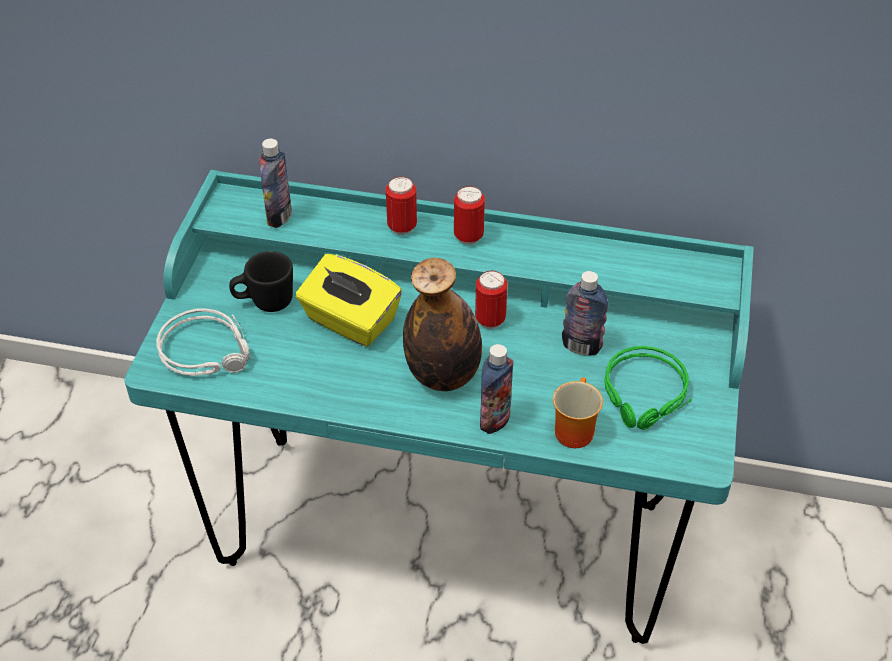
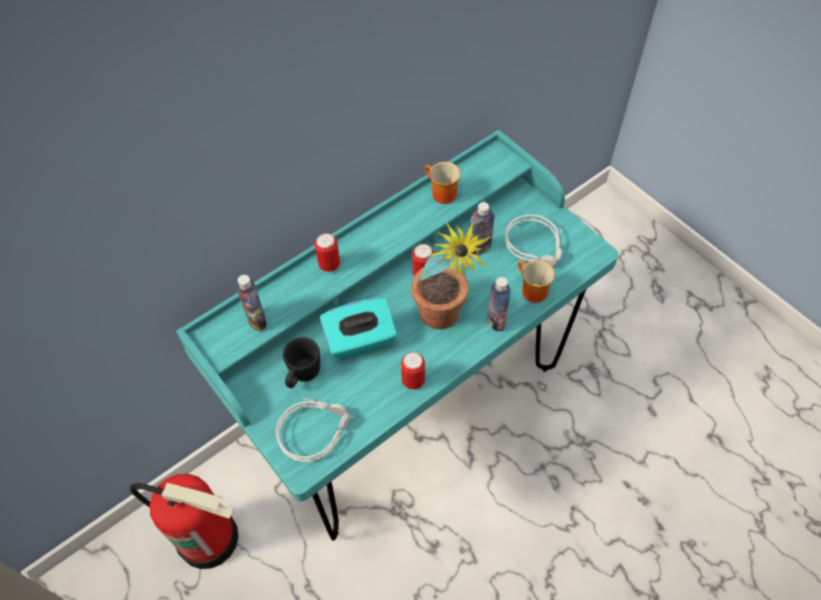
camera: 50 degrees left, 10 degrees up
(142, 456) = (209, 537): none -> fire extinguisher
(350, 321) = (360, 341): yellow tissue box -> turquoise tissue box
(443, 375) = (443, 323): bottle -> potted plant
(468, 237) = (369, 239): can -> can (413, 381)
(597, 255) = (440, 194): none -> mug
(646, 396) = (536, 245): green headphones -> grey headphones

